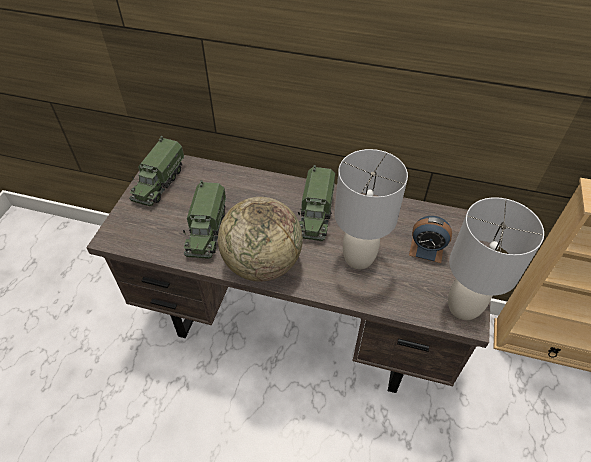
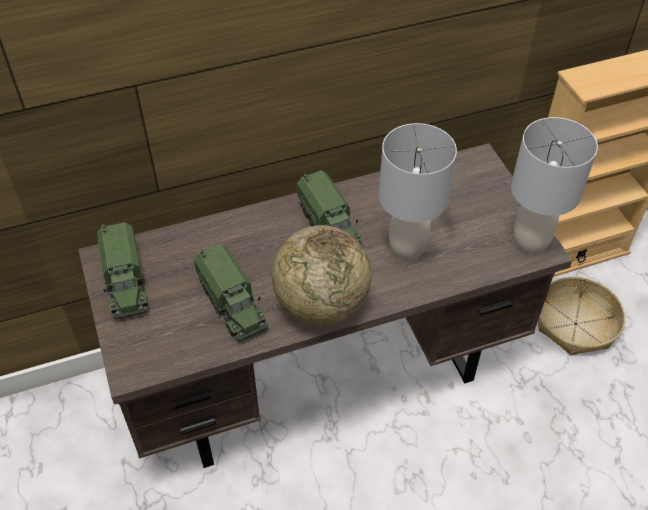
camera: 35 degrees left, 0 degrees up
(426, 249) = (459, 206): alarm clock -> none
(512, 402) = (576, 324): none -> basket

